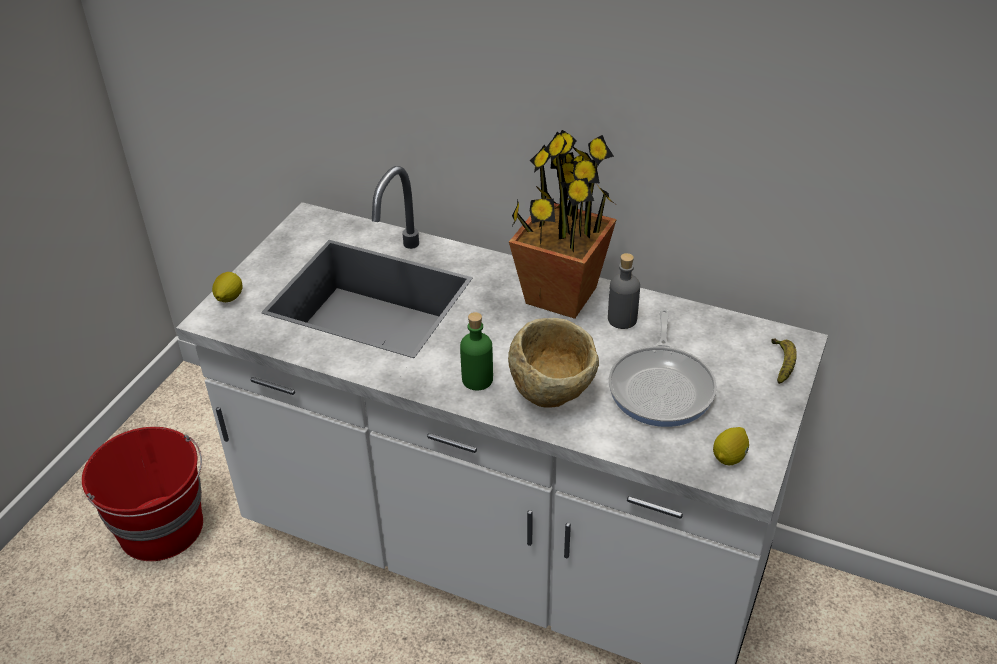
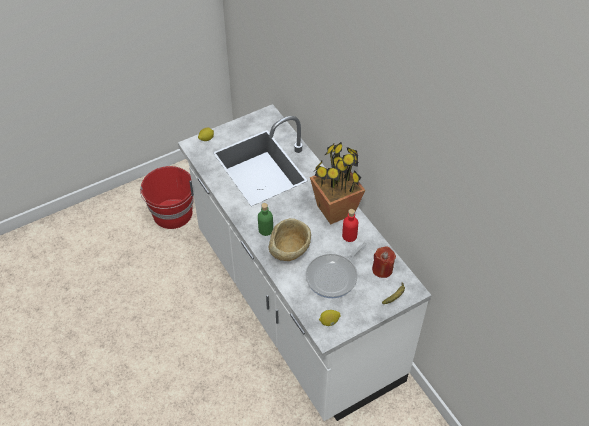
camera: 35 degrees right, 10 degrees up
(622, 319) = (349, 236): grey bottle -> red bottle
(722, 338) = (382, 269): none -> red candle

